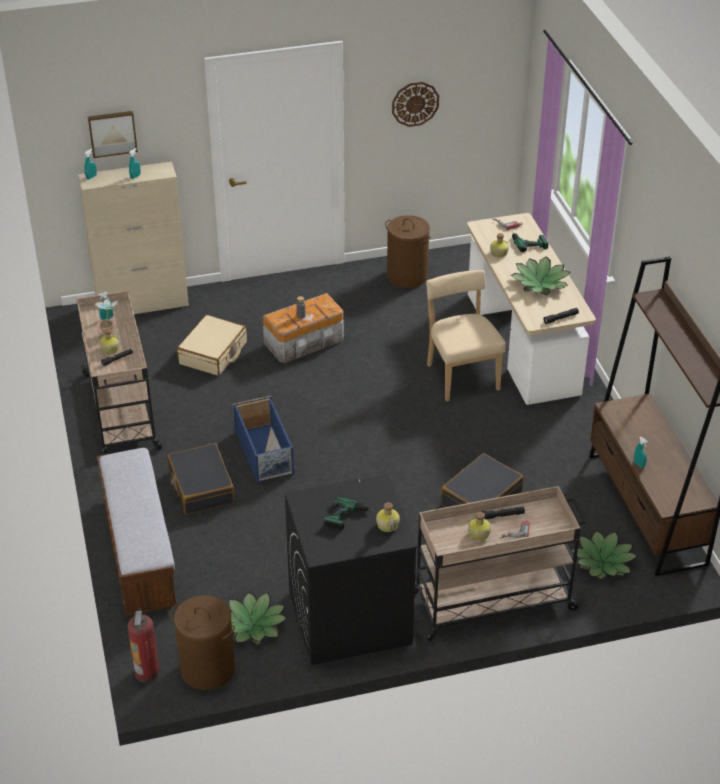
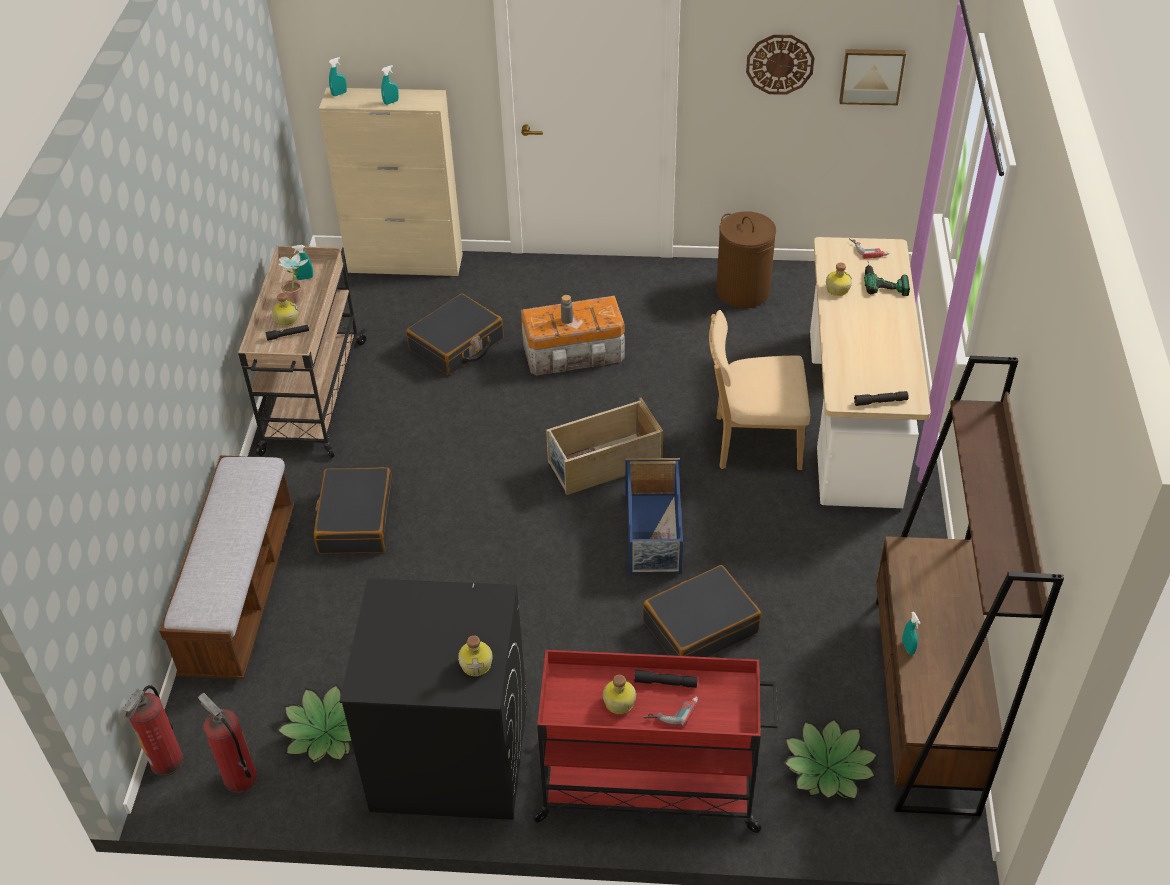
camera: 20 degrees right, 5 degrees up
(112, 133) = (370, 41): picture -> picture (871, 75)
(207, 669) = (240, 778): brown laundry basket -> fire extinguisher
(213, 353) = (456, 345): beige suitcase -> black suitcase
(265, 453) = (454, 493): blue storage box -> blue storage box (654, 533)
(351, 518) = (433, 640): power drill -> none
(363, 411) = (603, 464): none -> beige storage box
(461, 375) = (752, 442): beige chair -> beige chair turned 90 degrees counterclockwise
(494, 601) = (651, 785): beige cart -> red cart
(540, 283) = (875, 344): potted plant -> none

